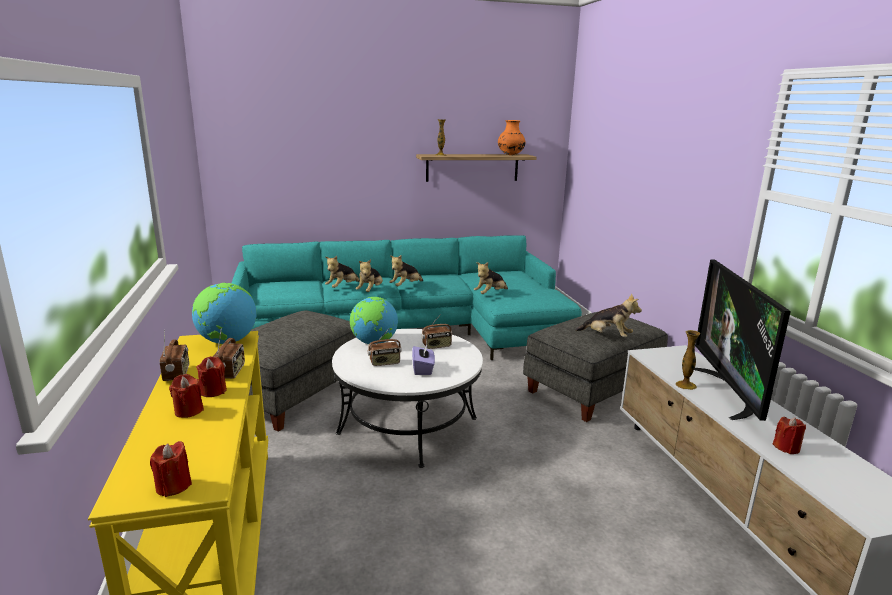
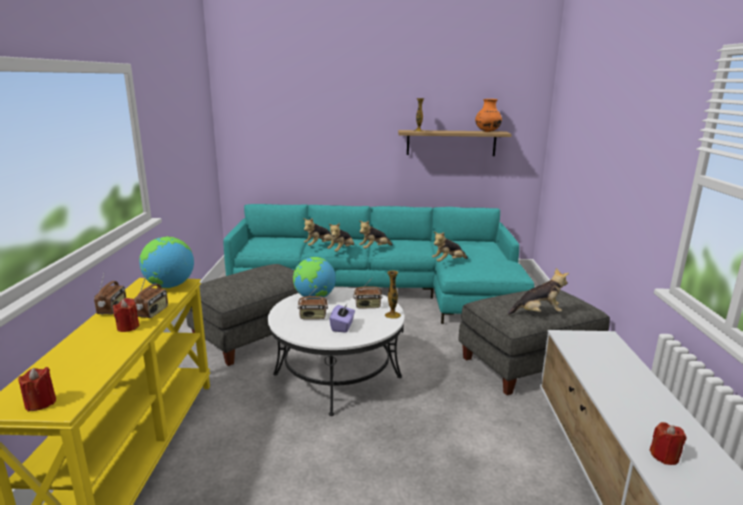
camera: 15 degrees right, 0 degrees up
(188, 411) = (98, 341): red candle -> none
(607, 336) = (538, 313): plush toy -> plush toy turned 45 degrees counterclockwise
(685, 385) = (588, 373): vase -> vase (392, 315)
(730, 393) = (633, 387): television -> none

